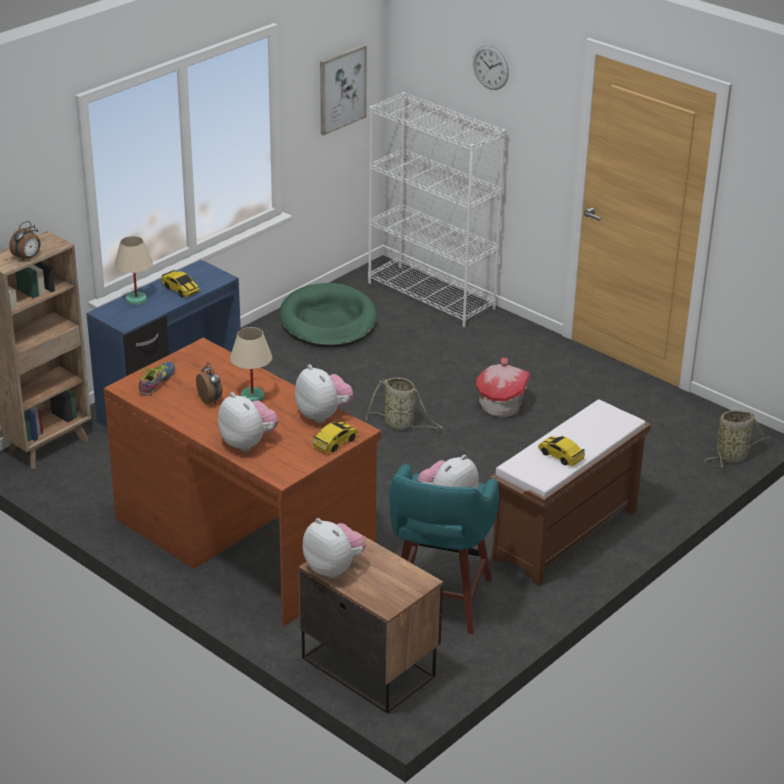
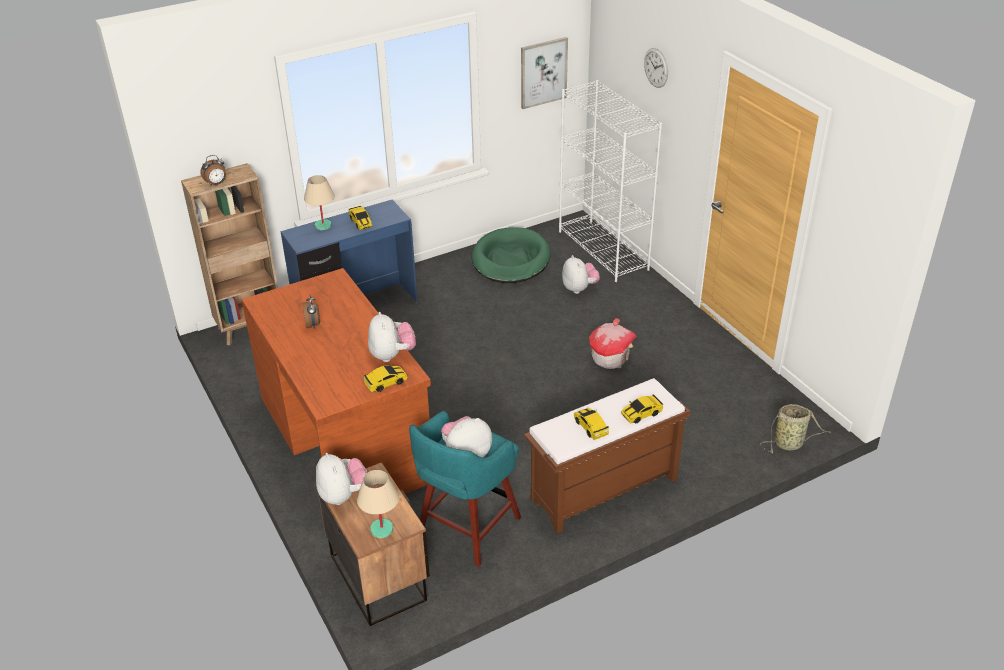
camera: 20 degrees right, 5 degrees up
(156, 382) = (283, 301): shoe -> none
(248, 443) = (317, 369): plush toy -> plush toy (579, 288)
(252, 396) = (347, 327): beige table lamp -> beige table lamp (382, 530)
(401, 424) = (520, 359): basket -> none
(605, 434) = (641, 414): none -> toy car

